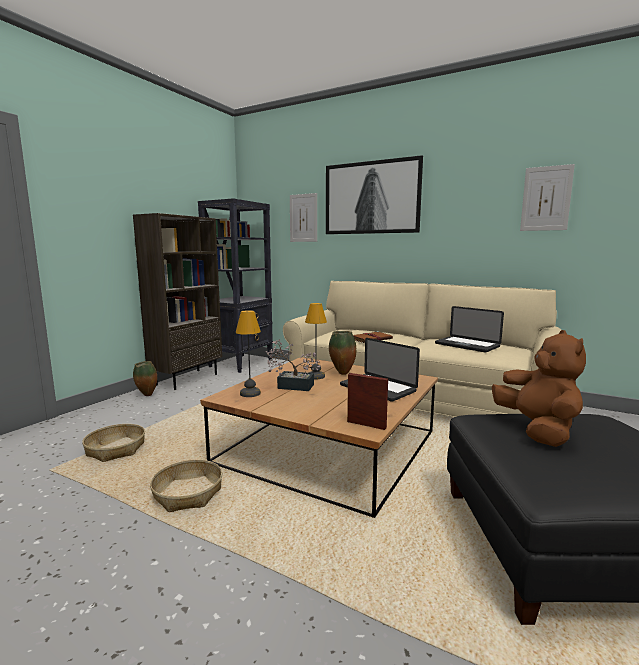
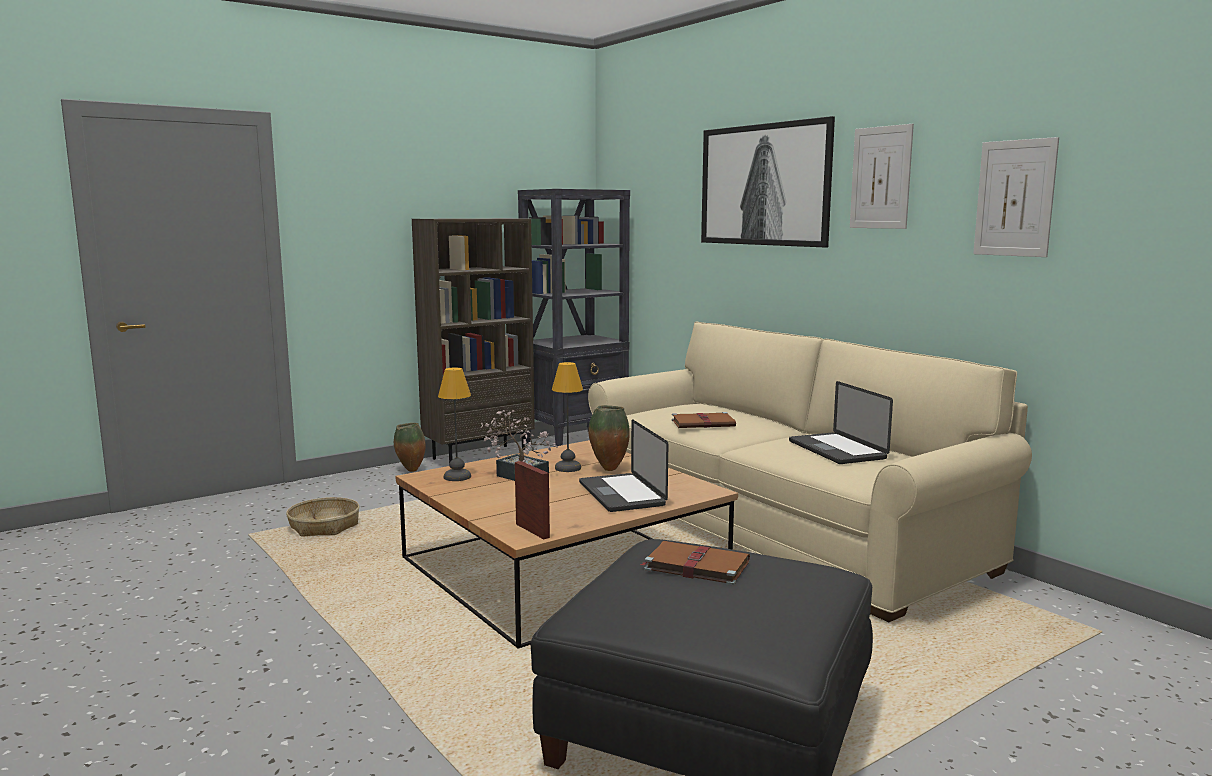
camera: 25 degrees right, 0 degrees up
(188, 494) = (354, 583): basket -> none
(303, 218) = (675, 214): picture -> picture (881, 177)
(537, 430) = (695, 566): brown plush toy -> brown book

